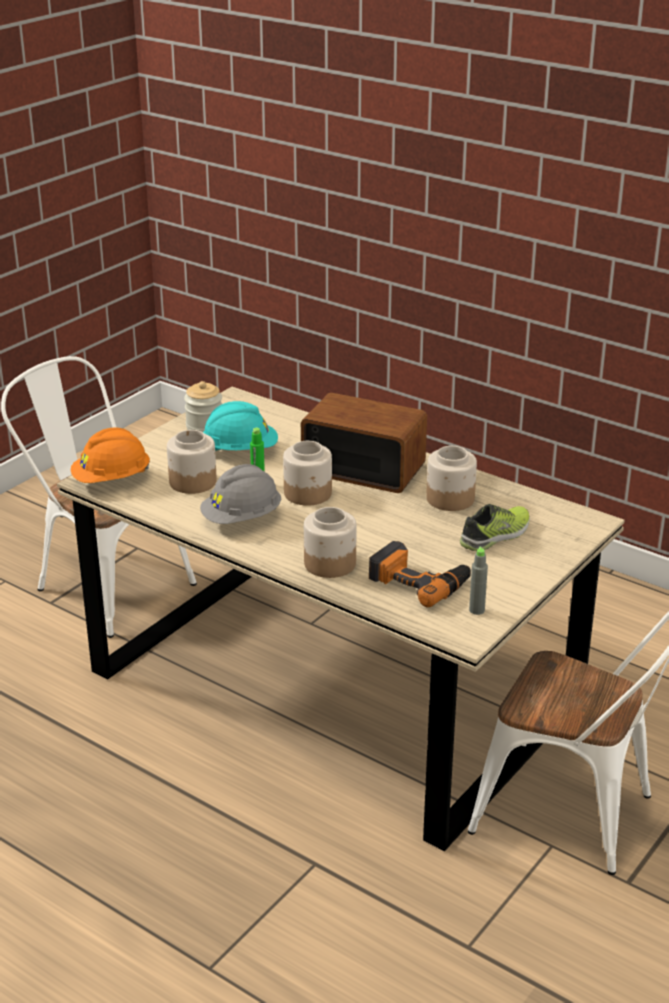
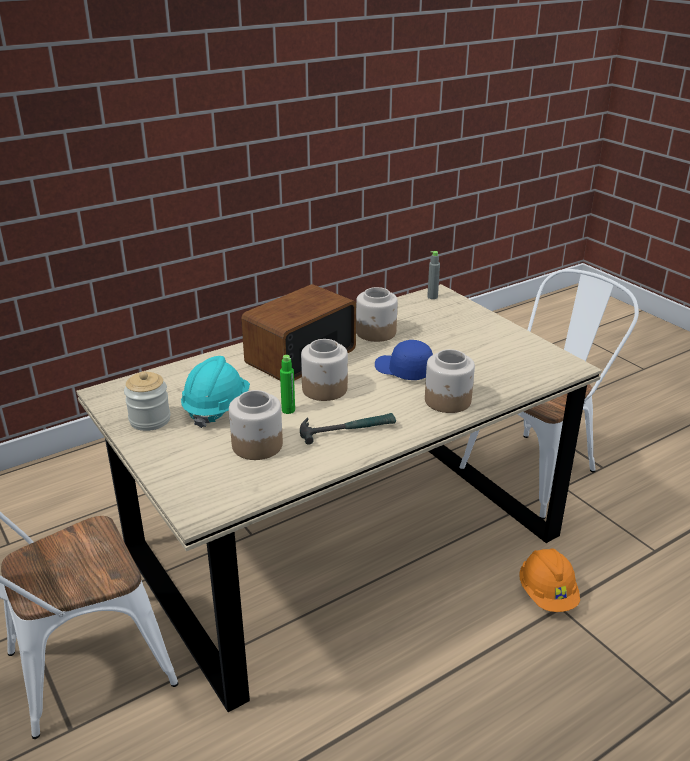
camera: 70 degrees left, 0 degrees up
(112, 479) = (211, 496): orange hard hat -> orange hard hat (547, 594)
(242, 518) = (347, 429): grey hard hat -> hammer
(375, 528) = (403, 370): none -> blue cap
(419, 581) = (490, 368): power drill -> none
(476, 610) = (538, 355): grey bottle -> grey bottle (432, 297)
(496, 536) = (440, 327): shoe -> none

